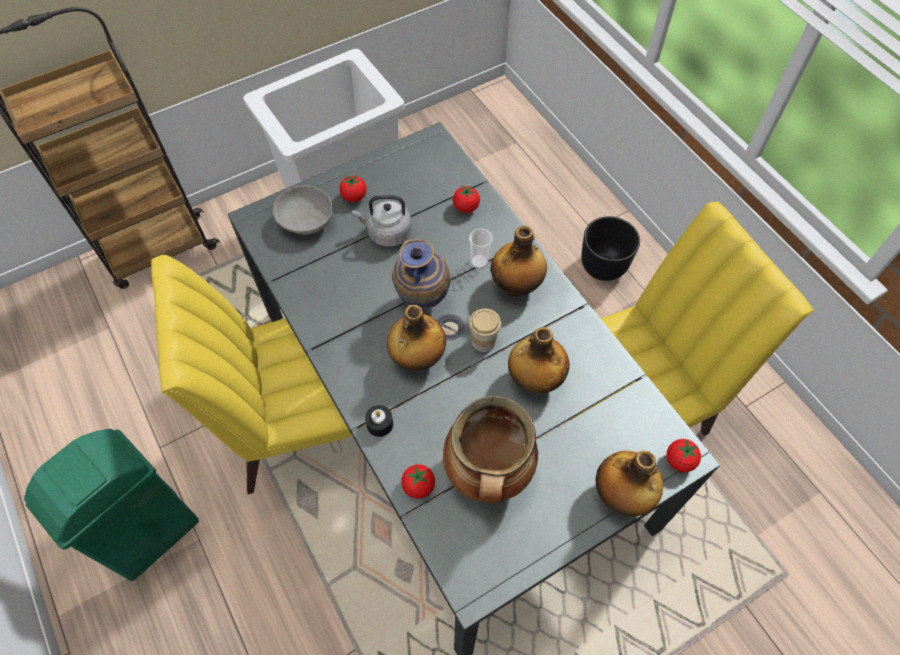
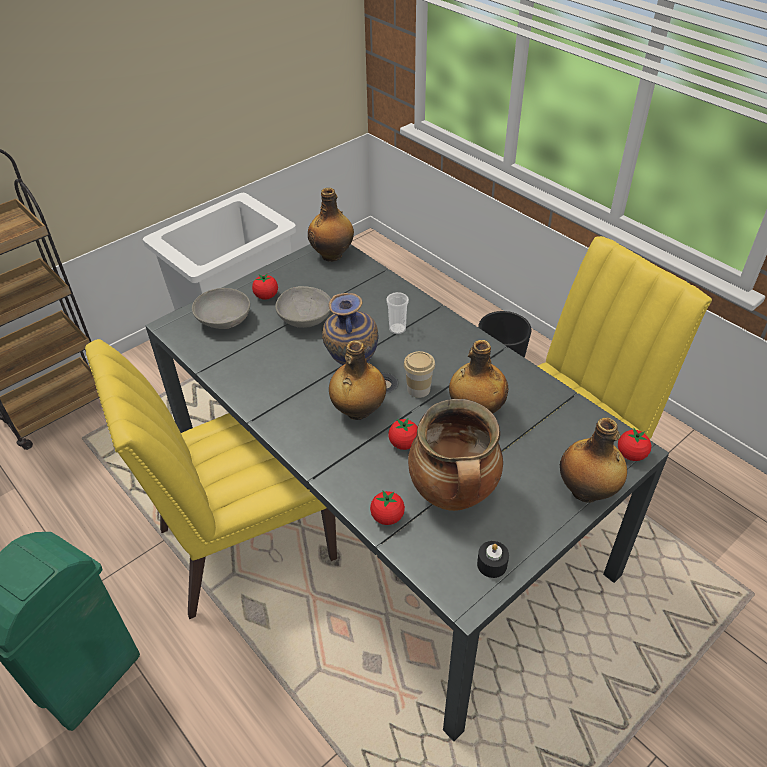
camera: 10 degrees left, 15 degrees down
(380, 424) = (335, 471): black candle -> black candle (492, 564)
(387, 233) = (304, 319): grey kettle -> grey bowl
(466, 207) = (373, 290): tomato -> tomato (404, 443)
(517, 285) = (437, 342): bottle -> bottle (332, 255)

